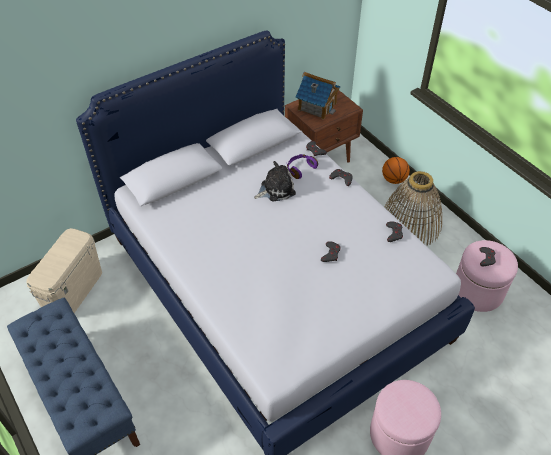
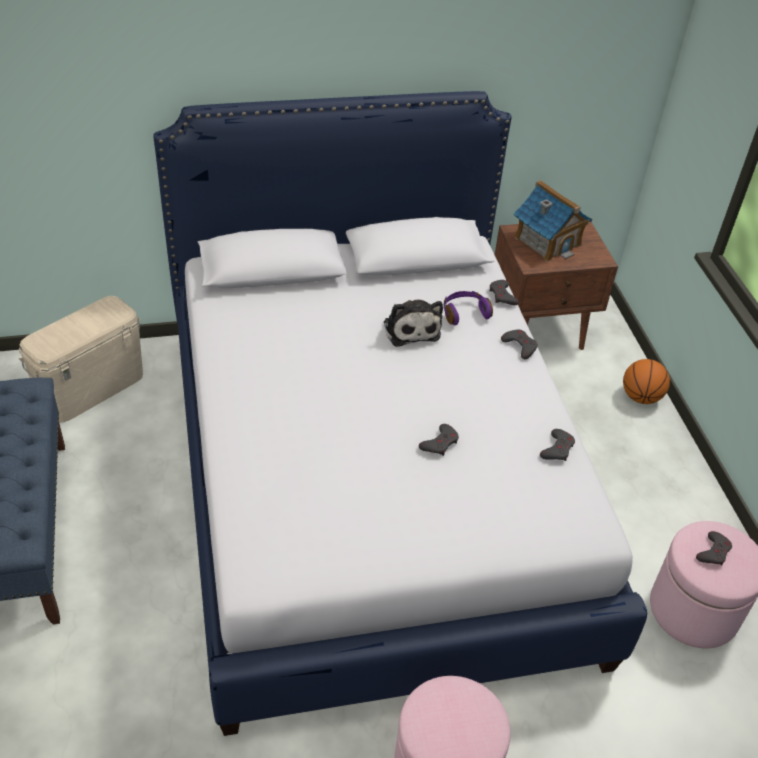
camera: 20 degrees right, 5 degrees down
(275, 189) = (410, 328): plush toy -> plush toy turned 75 degrees clockwise
(410, 224) = (632, 470): basket -> none

